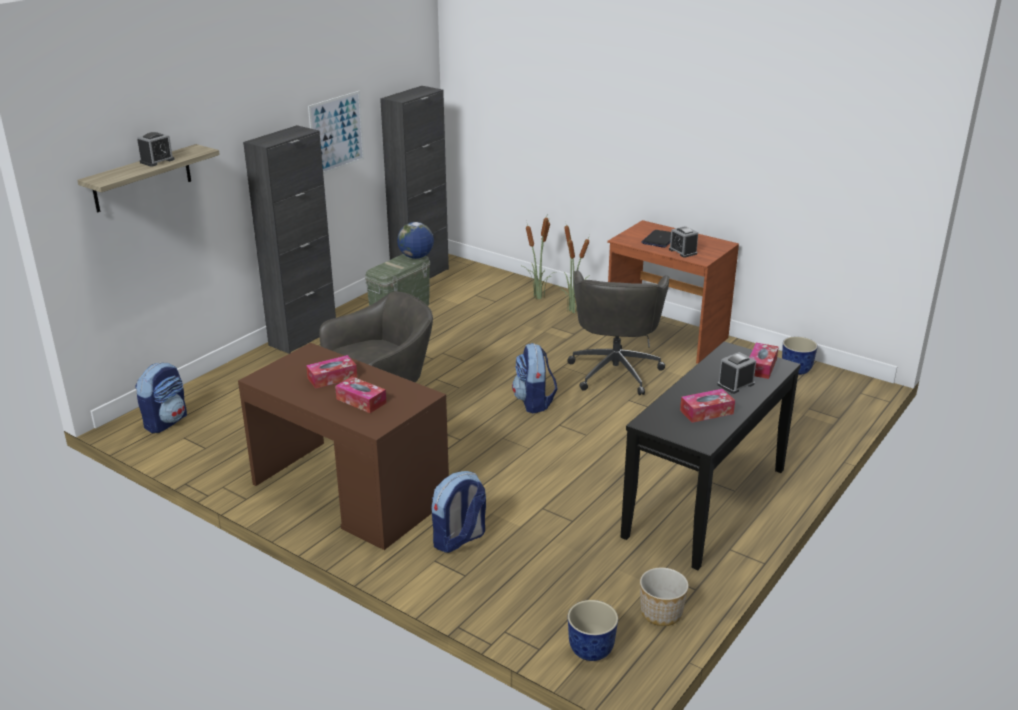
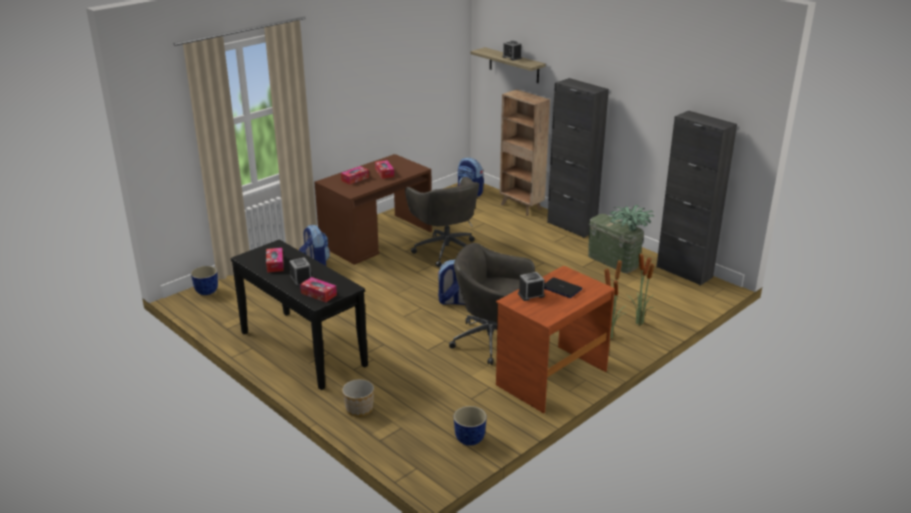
camera: 100 degrees right, 0 degrees up
(233, 374) = (521, 207): none -> brown bookcase
(336, 133) = (645, 114): picture -> none
(416, 257) = (629, 231): globe -> potted plant
(662, 613) = (216, 315): planter -> planter (359, 409)

